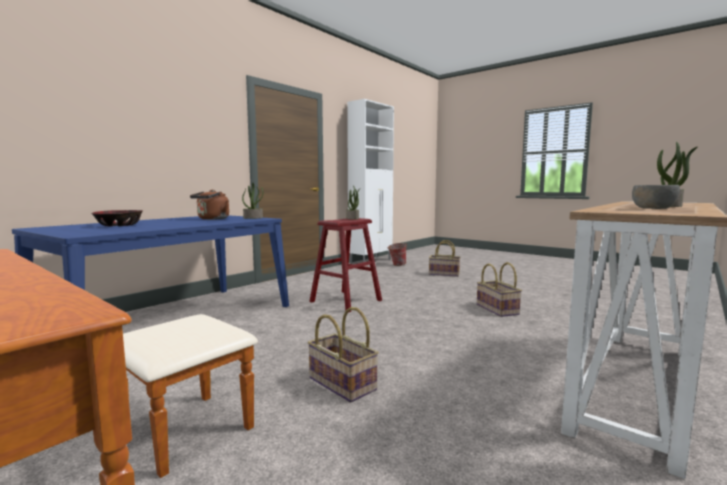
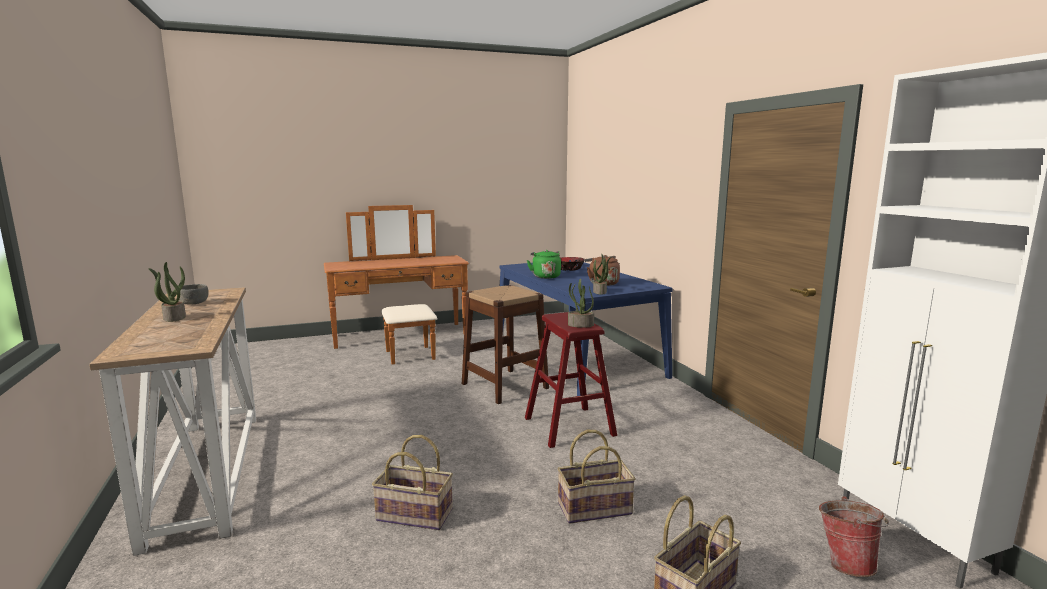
camera: 120 degrees right, 5 degrees up
(178, 225) = (545, 276): none -> green kettle
(286, 331) = (504, 386): none -> brown stool
(341, 384) = (395, 385): basket -> basket (594, 508)

